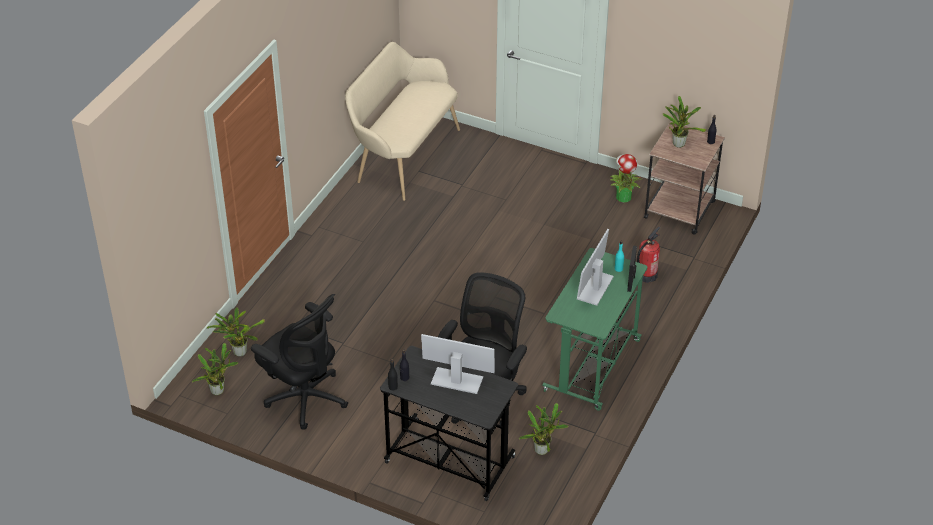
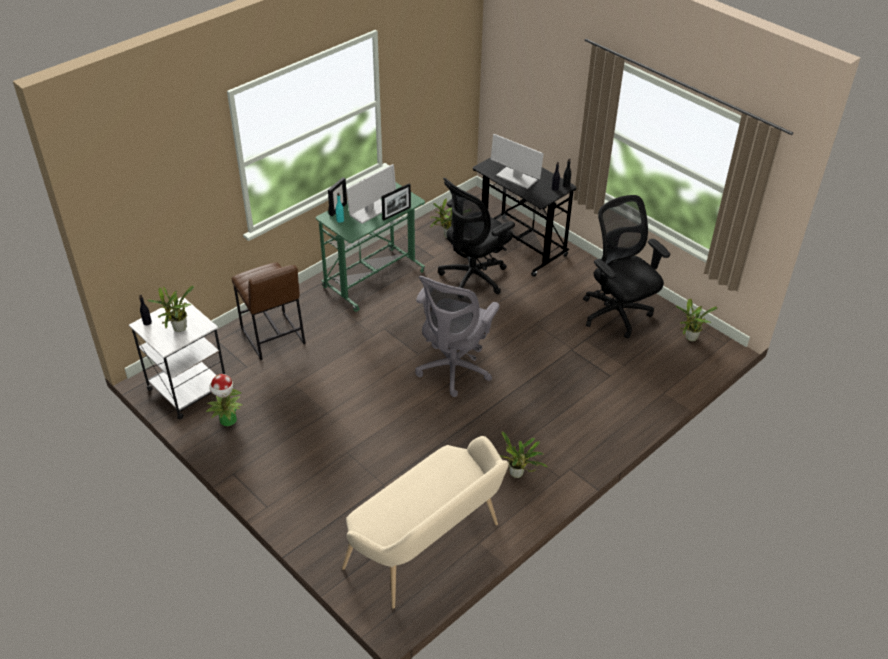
camera: 160 degrees left, 0 degrees up
(238, 351) = (668, 366): potted plant -> potted plant (517, 475)
(453, 295) = (454, 365): none -> grey office chair
(565, 293) = (396, 213): none -> picture frame
(646, 275) = (273, 336): fire extinguisher -> brown chair
(680, 210) = (187, 389): brown cart -> white cart

